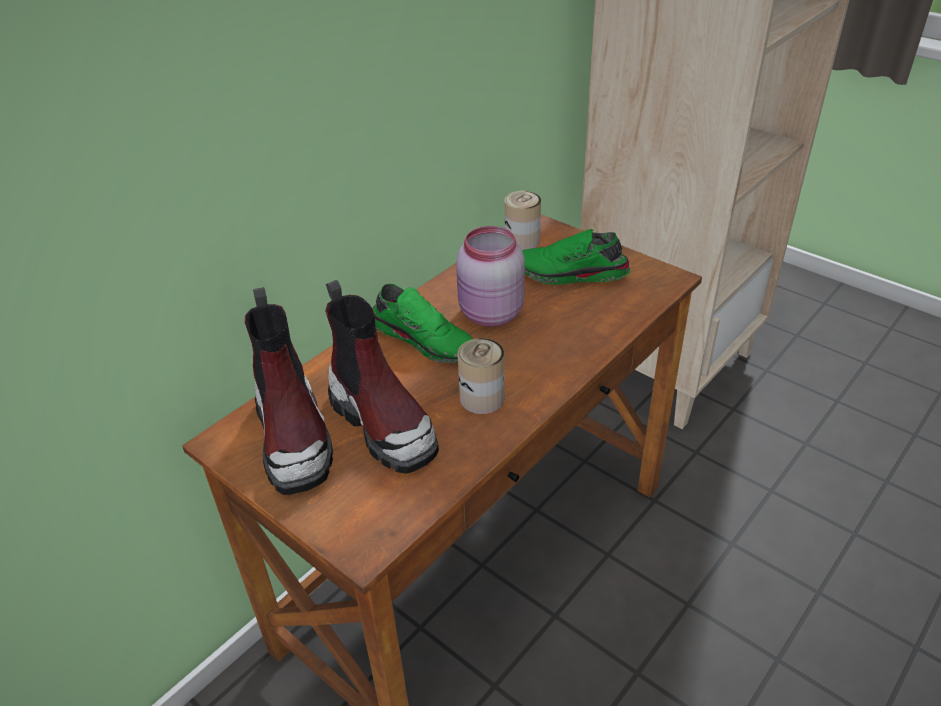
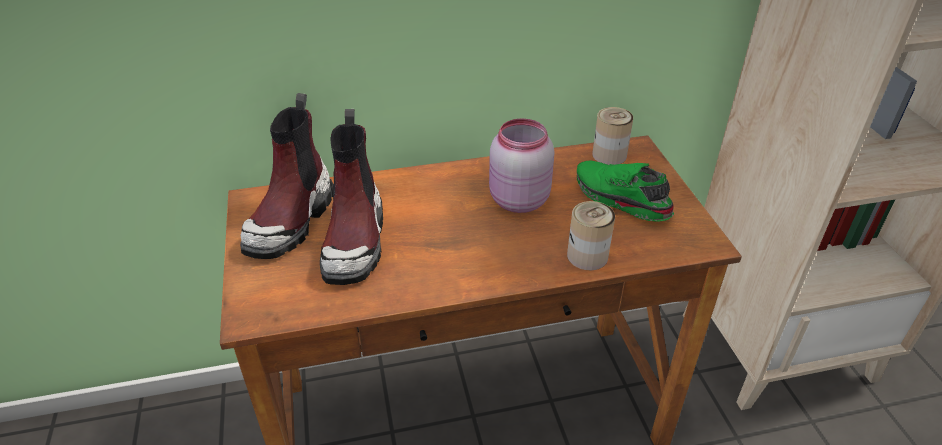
camera: 35 degrees right, 0 degrees up
(425, 339) = (449, 195): green shoe -> none
(482, 398) = (439, 260): can -> can (587, 256)

